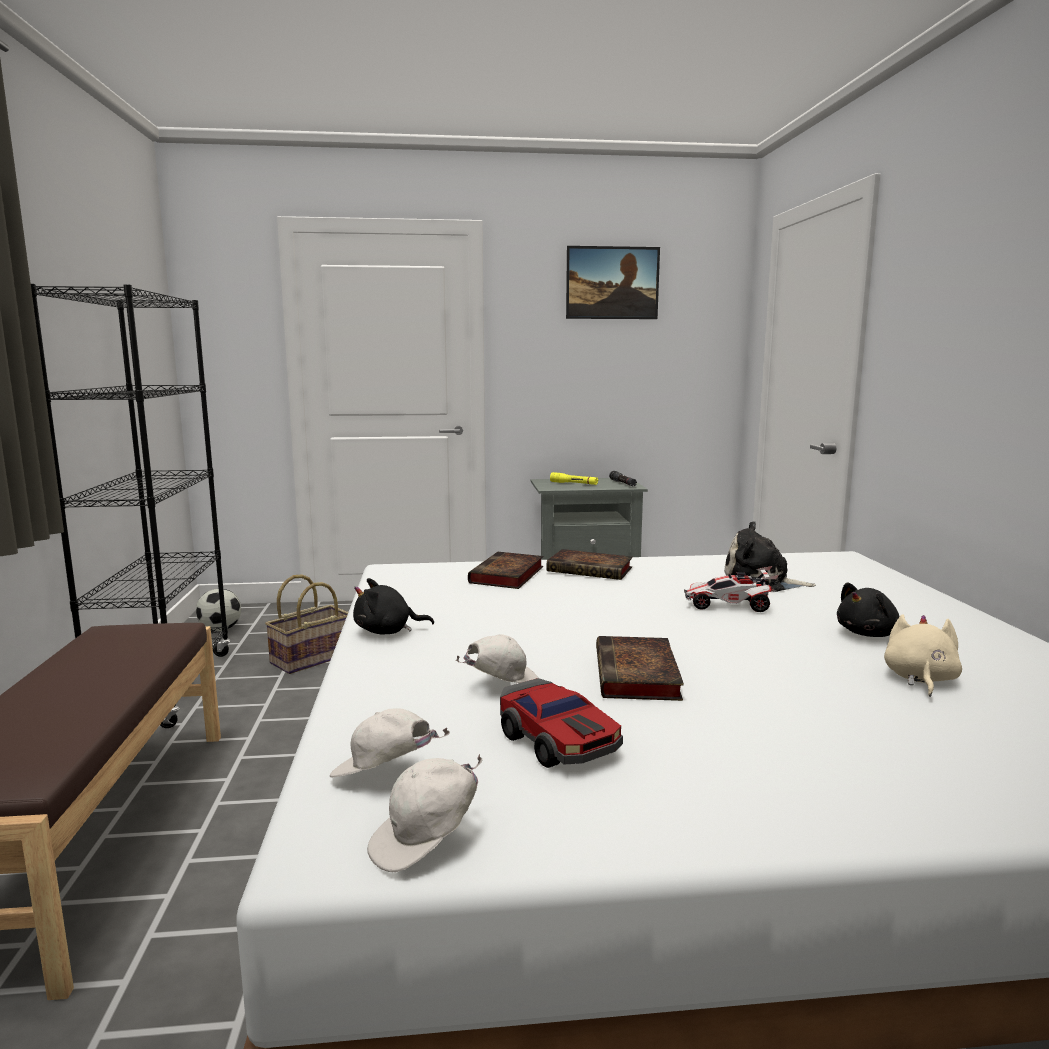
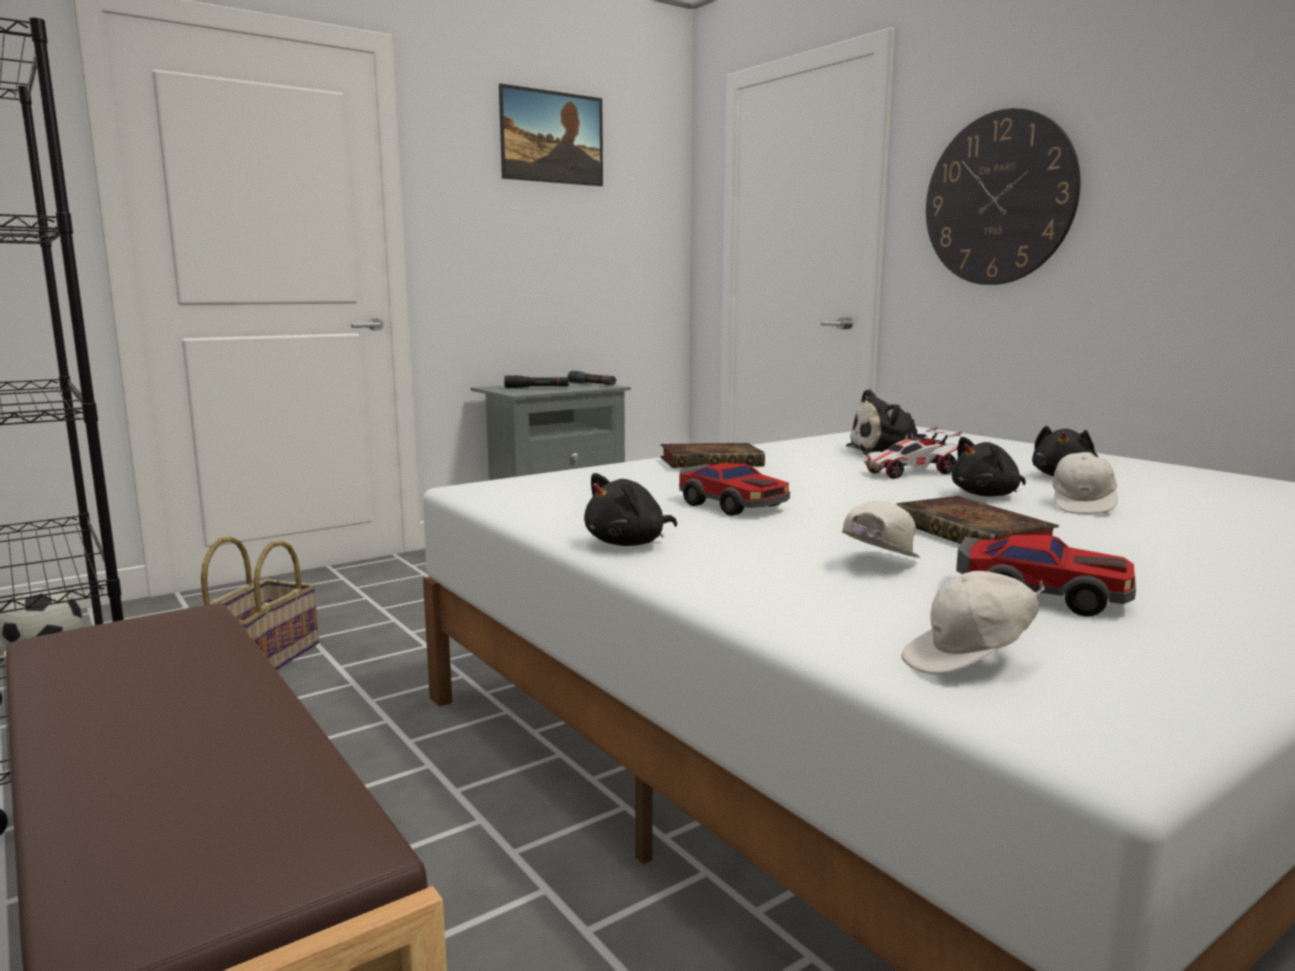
camera: 30 degrees left, 0 degrees up
(427, 841) = (1154, 700): white cap -> white cap (1082, 505)
(507, 576) = (636, 478): book -> none
(519, 612) = (732, 505): none -> toy car
(574, 484) = (537, 388): yellow flashlight -> black flashlight
(743, 640) = (987, 495): none -> black plush toy
(919, 679) = (1170, 499): beige plush toy -> none
(939, 342) = (999, 199): none -> wall clock

